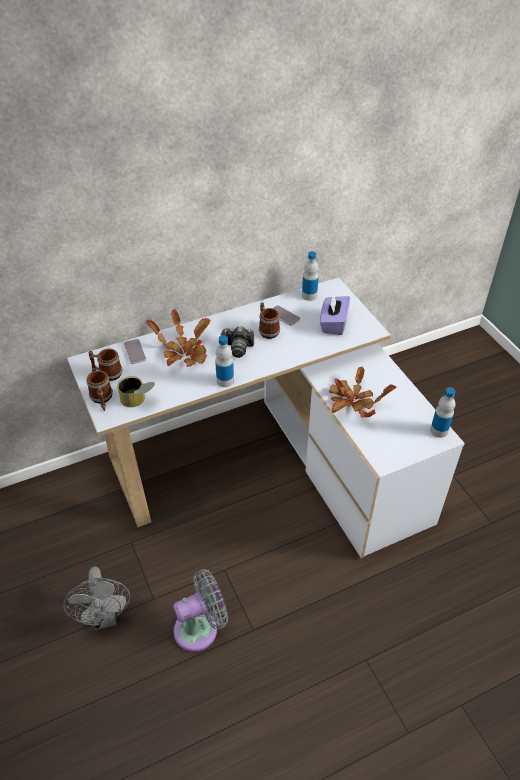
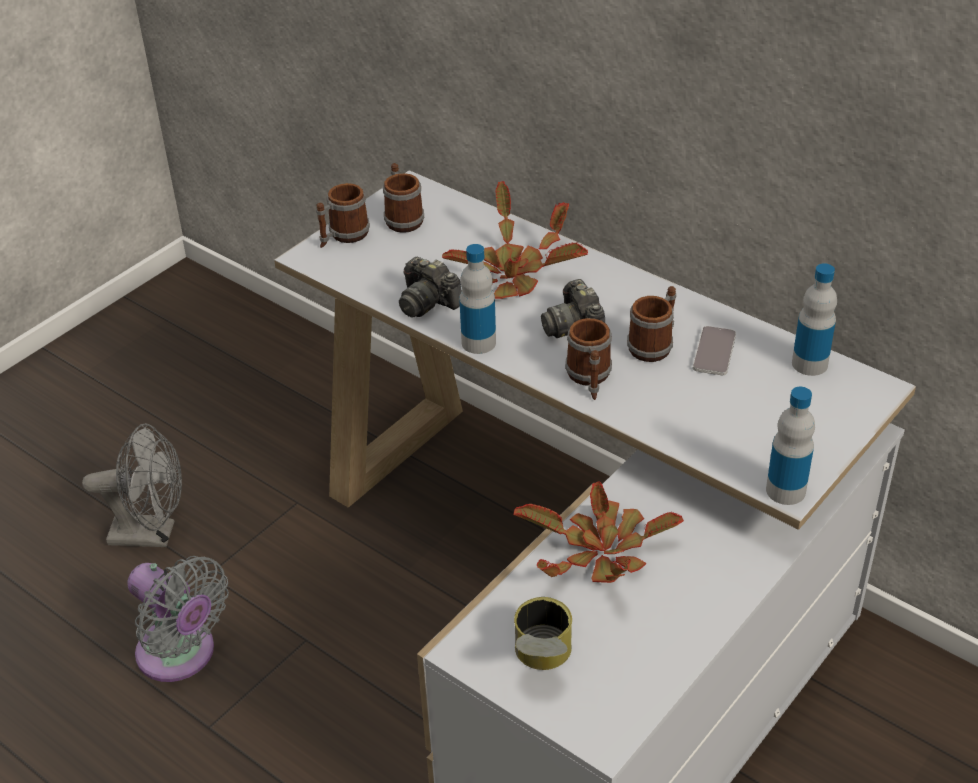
camera: 65 degrees right, 5 degrees down
(105, 617) = (152, 534): grey fan -> grey fan turned 135 degrees counterclockwise
(135, 352) = (472, 224): phone -> none
(138, 401) = (364, 271): can -> can (541, 661)
(182, 387) = (427, 302): none -> camera
(275, 356) = (589, 379): none -> mug
(333, 324) = (753, 425): purple tissue box -> none
(439, 430) = (617, 720): bottle -> bottle (785, 490)

